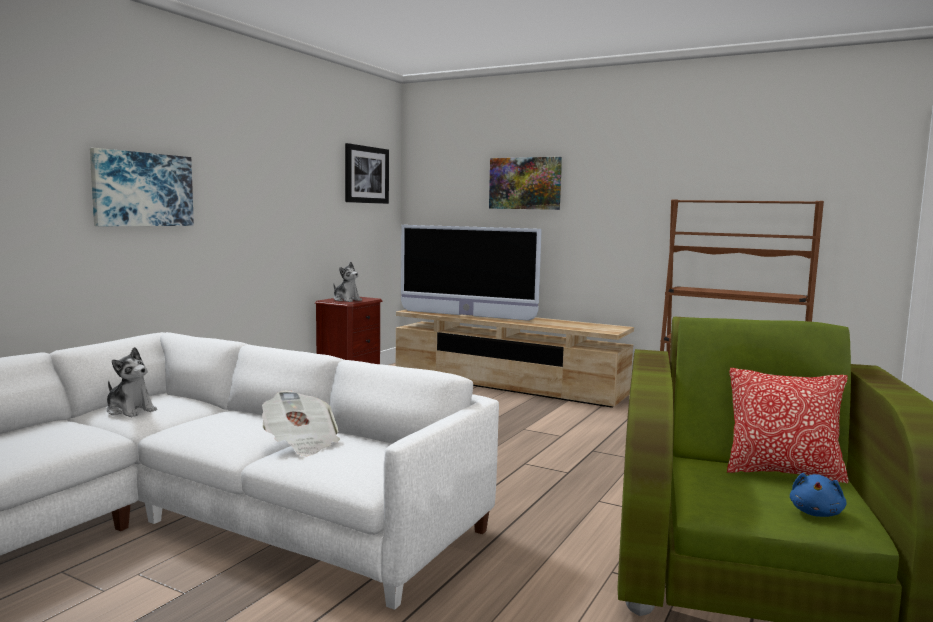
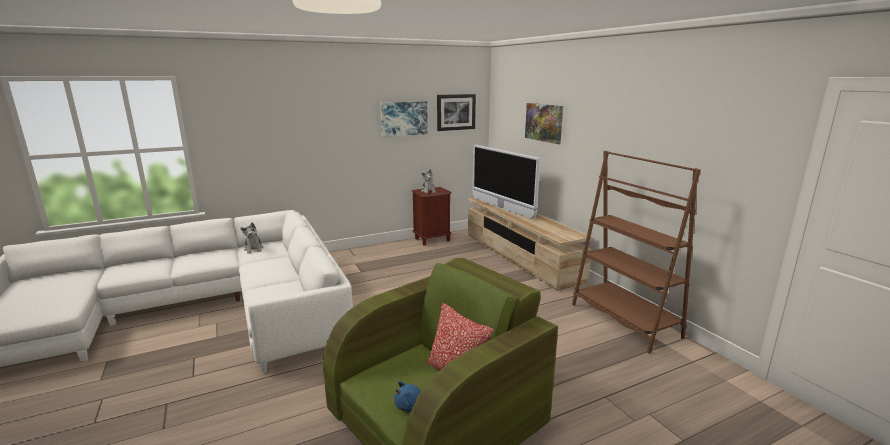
camera: 35 degrees right, 10 degrees up
(142, 189) = (294, 137): picture -> picture (403, 118)
(301, 443) = (272, 285): newspaper -> none

